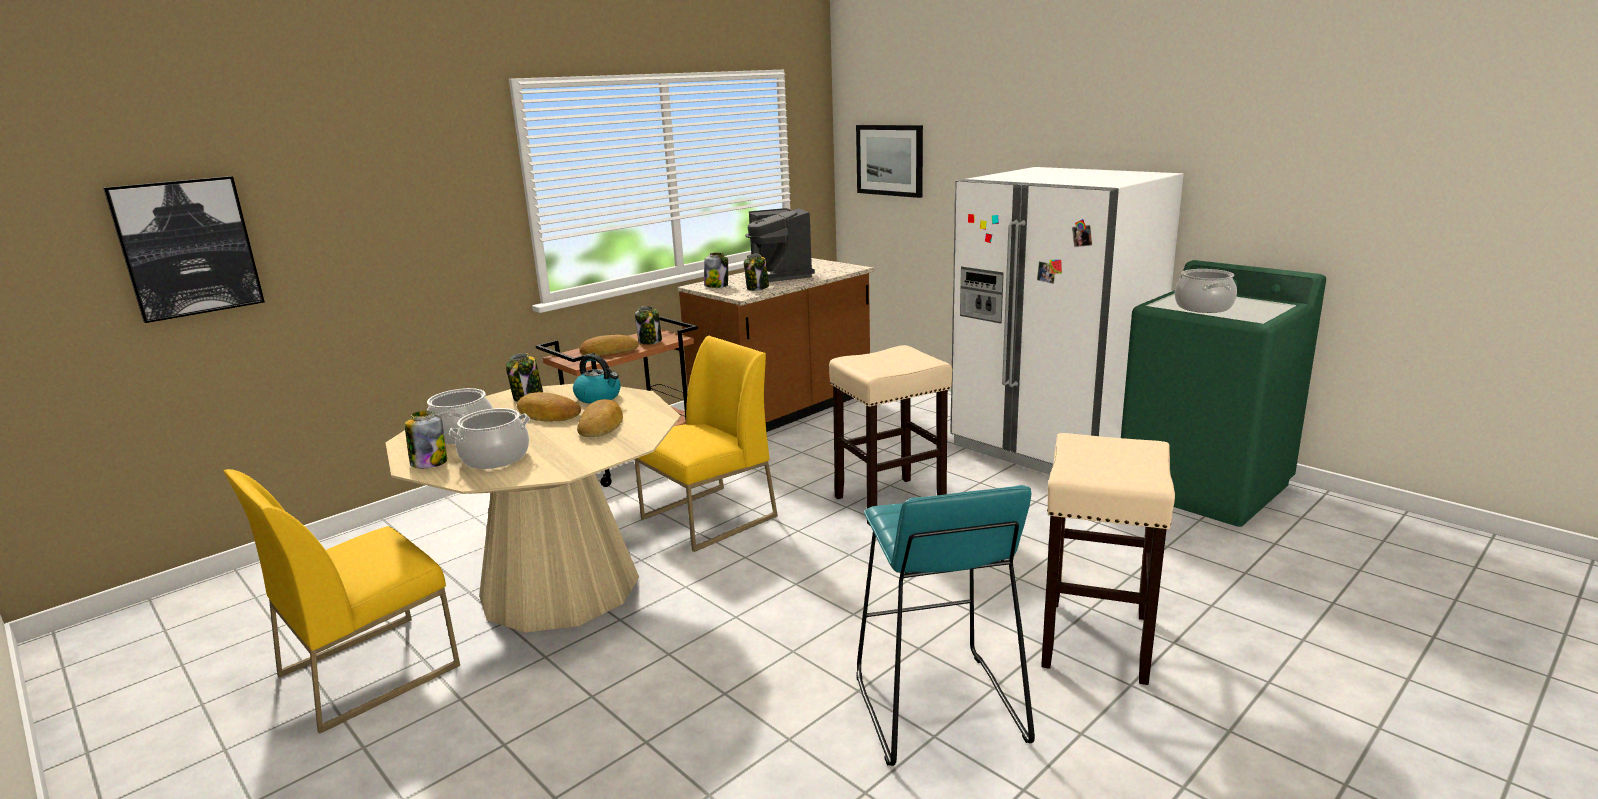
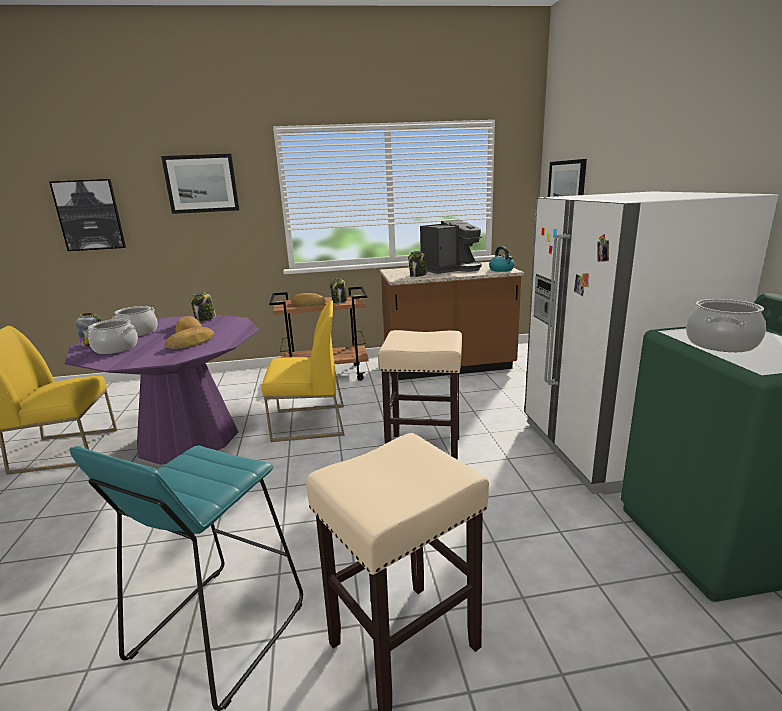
camera: 35 degrees right, 0 degrees up
(400, 175) = (201, 184): none -> picture
(560, 586) = (188, 437): beige dining table -> purple dining table
(599, 397) = (229, 327): kettle -> kettle (501, 270)
(716, 286) = (400, 271): jar -> none
(779, 275) = (451, 269): coffee machine -> coffee machine turned 135 degrees counterclockwise

